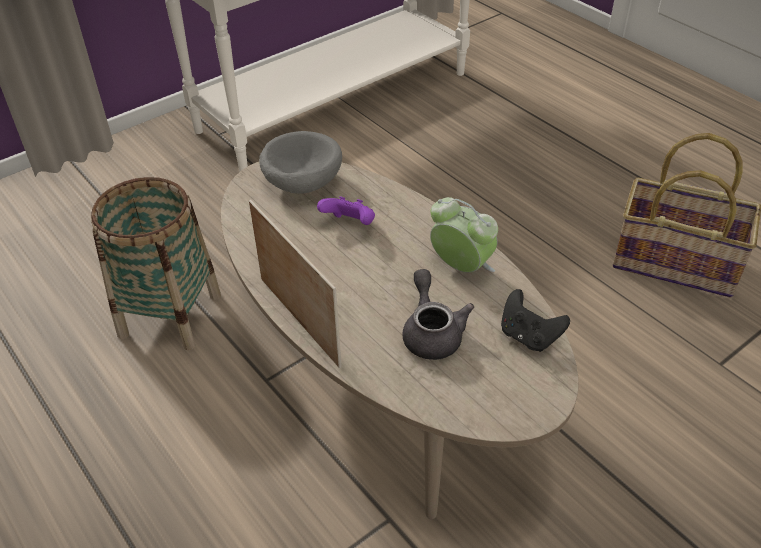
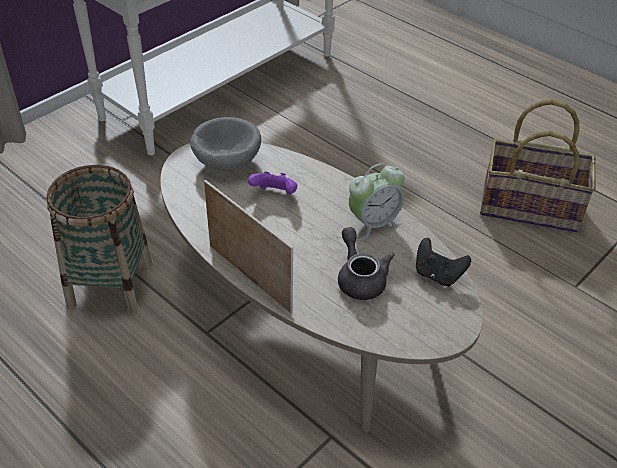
camera: 10 degrees left, 0 degrees up
(461, 267) = (373, 223): alarm clock -> alarm clock turned 120 degrees clockwise

